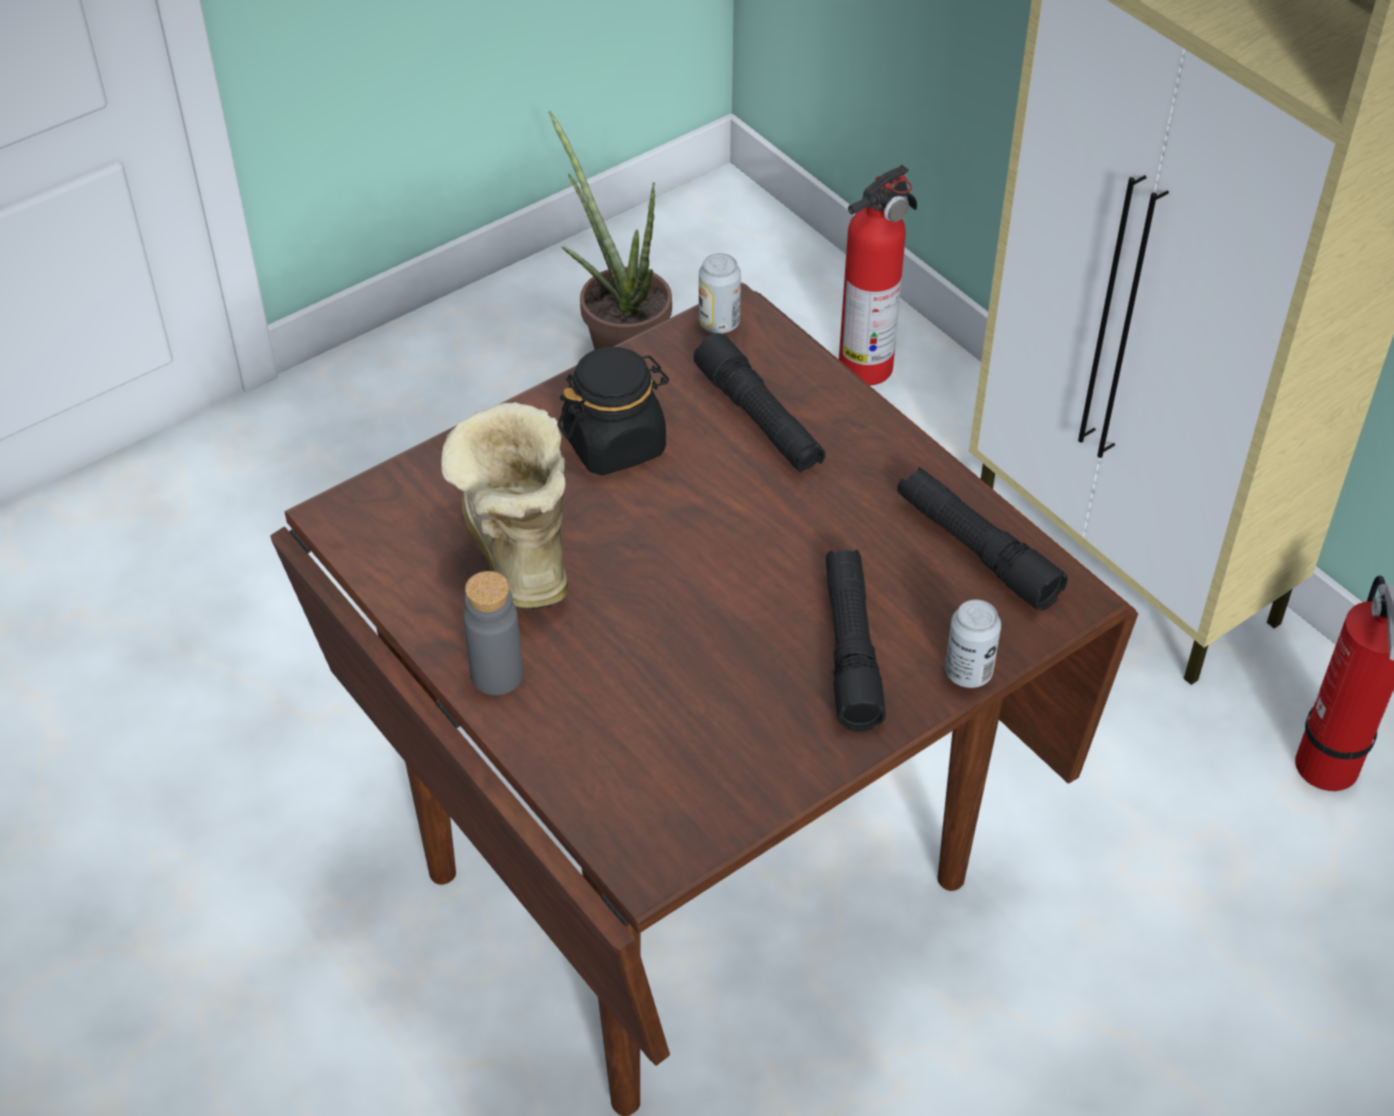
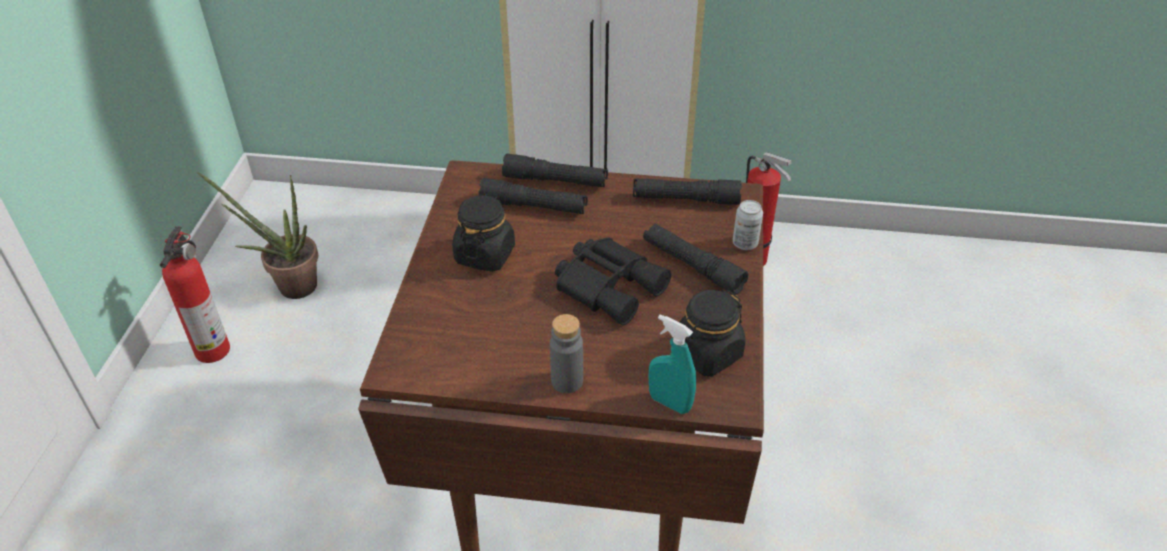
camera: 45 degrees left, 5 degrees down
(513, 546) = (498, 325): boot -> none
(573, 797) = (669, 403): none -> turquoise spray bottle
(703, 776) = (707, 354): none -> black jar
(708, 594) = (609, 285): none -> black binoculars
(719, 323) = (463, 181): can -> none
(835, 401) = (555, 181): none -> black flashlight
(869, 365) = (415, 224): fire extinguisher -> fire extinguisher (213, 348)

